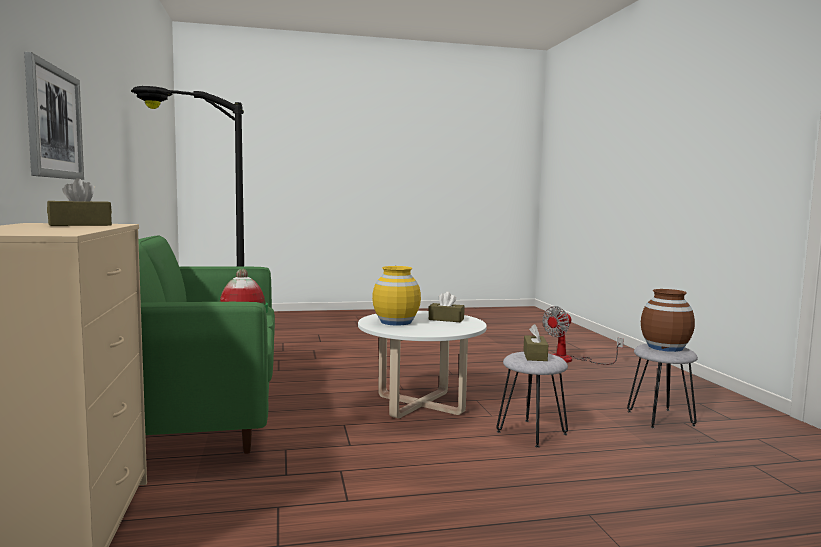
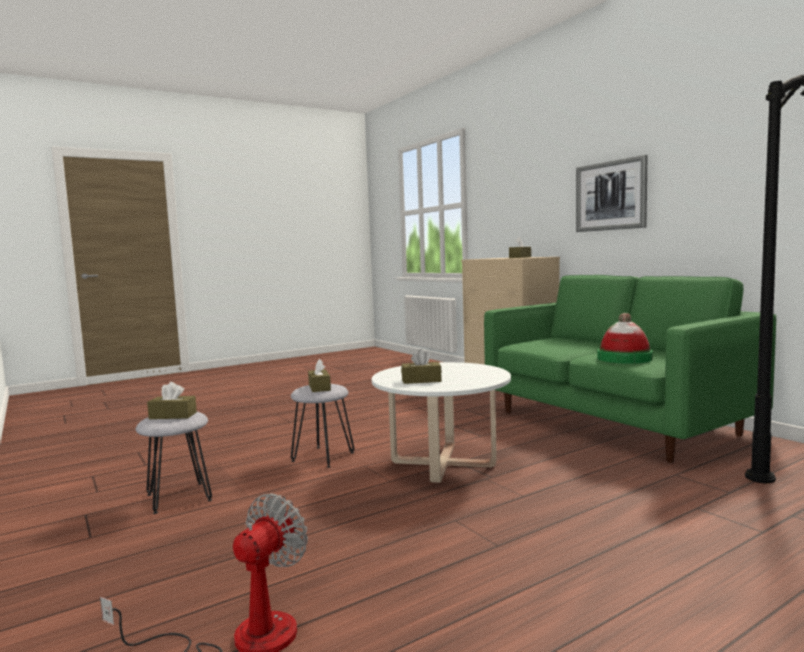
camera: 160 degrees right, 0 degrees up
(396, 322) = (464, 371): yellow vase -> none
(665, 347) = (173, 415): brown vase -> brown tissue box

